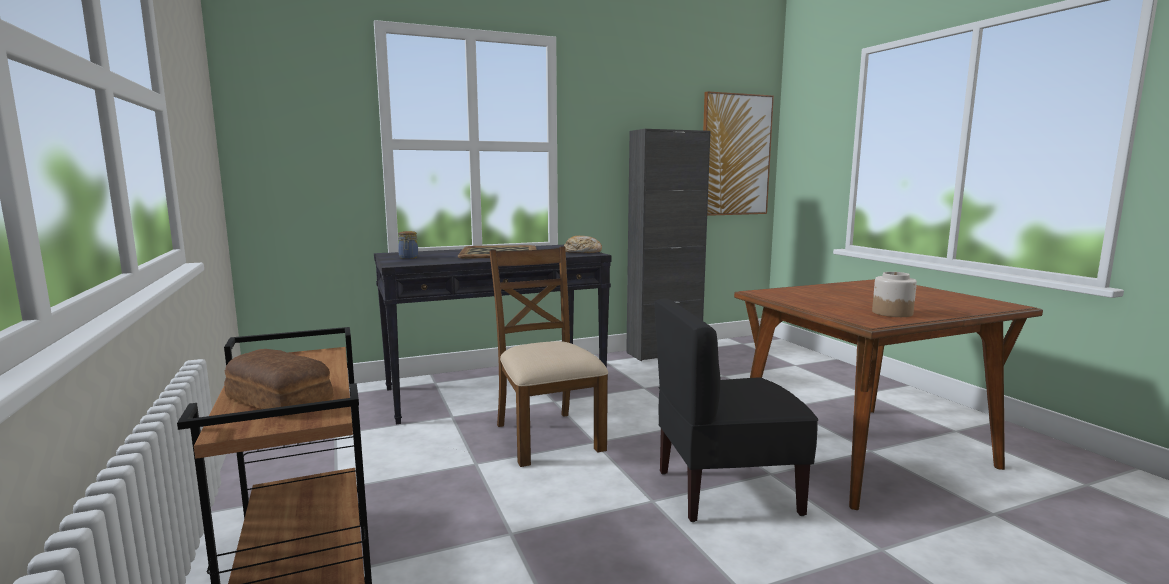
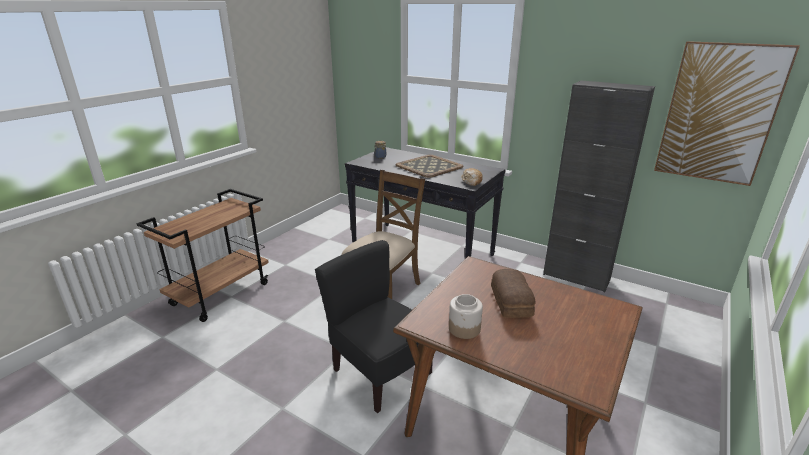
camera: 55 degrees right, 15 degrees up
(280, 398) = (189, 224): bread -> bread (511, 300)

